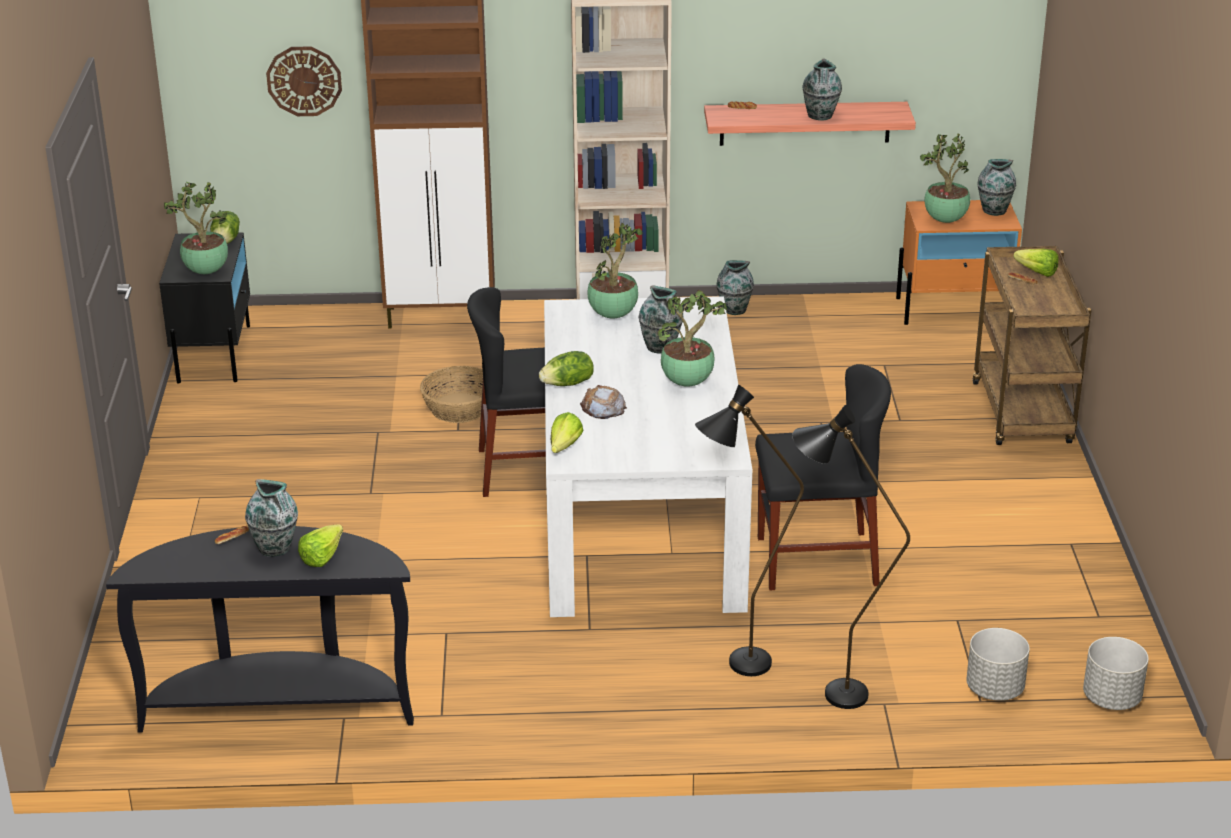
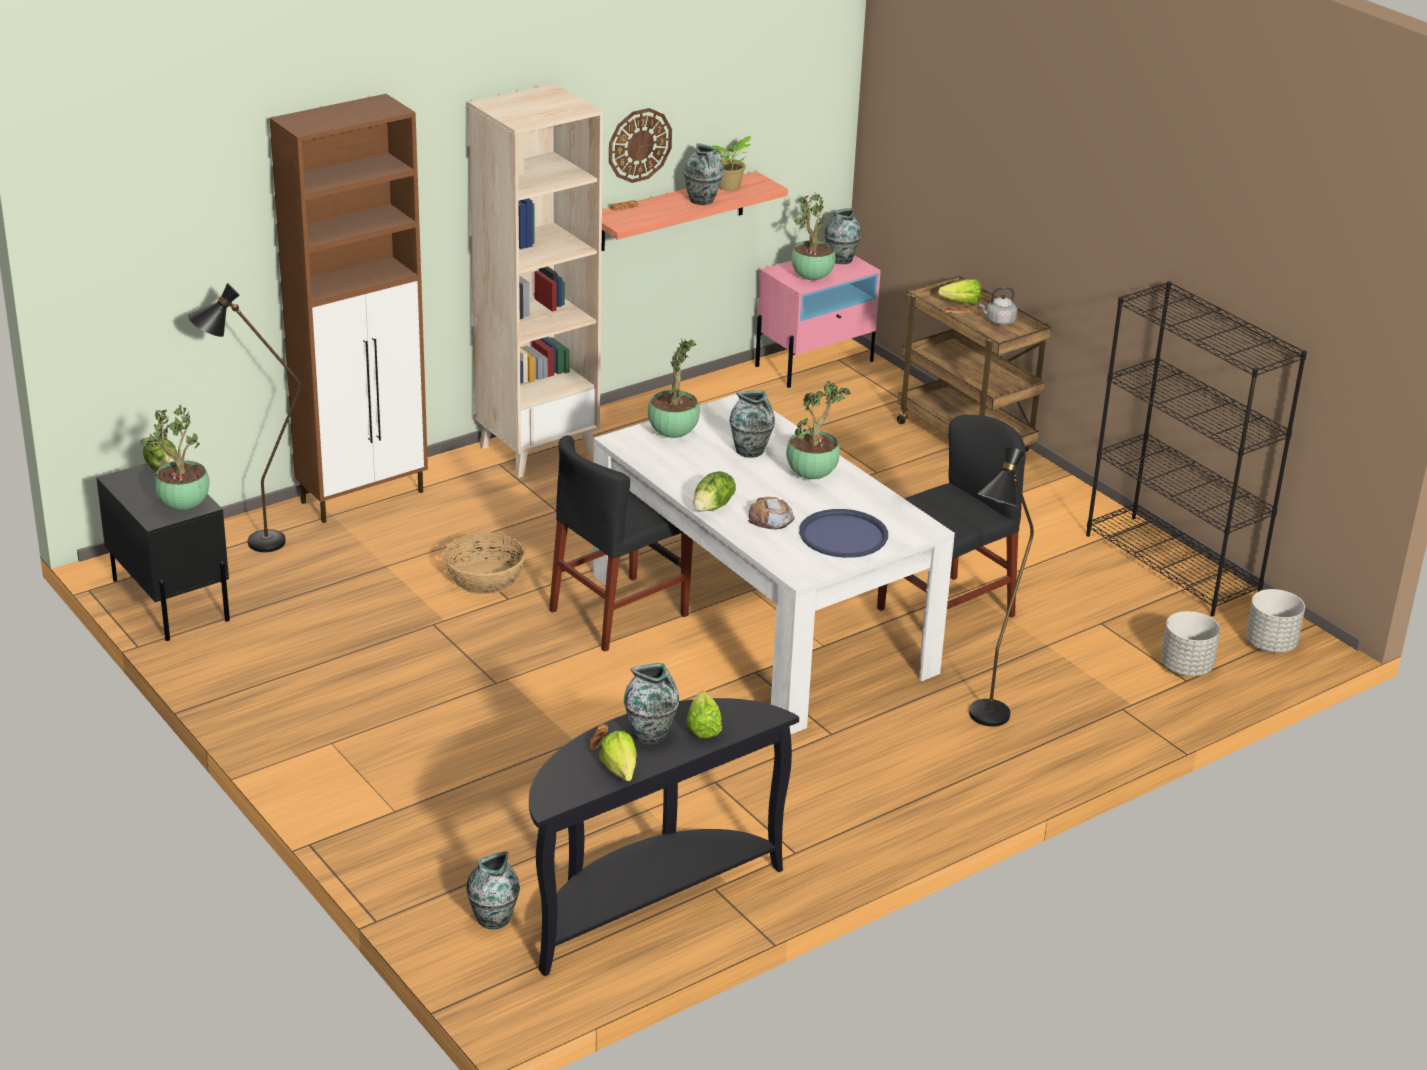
camera: 35 degrees left, 0 degrees up
(304, 81) = (205, 272): wall clock -> wall clock (639, 145)
(562, 449) = (782, 565): lettuce -> lettuce (620, 774)
(648, 440) = (843, 535): none -> blue tray
(734, 310) = (629, 414): vase -> vase (493, 919)
(829, 693) = (1074, 716): black floor lamp -> black floor lamp (252, 545)
(862, 110) = (729, 187): none -> potted plant
(955, 310) = (815, 363): orange nightstand -> pink nightstand
(1053, 298) = (998, 321): none -> grey kettle
(1097, 591) = (1173, 565): none -> black bookcase

